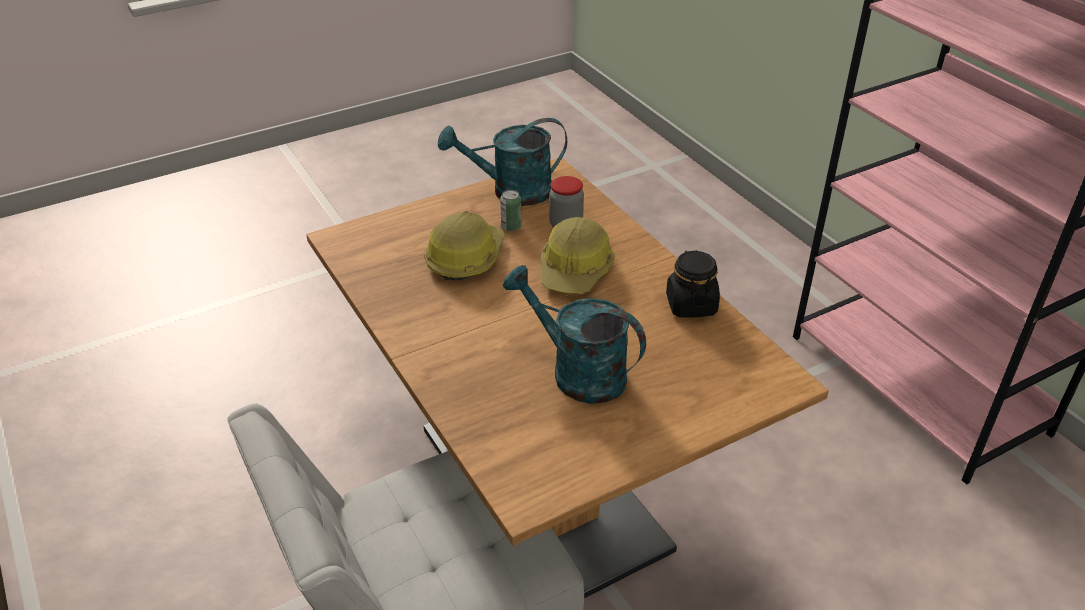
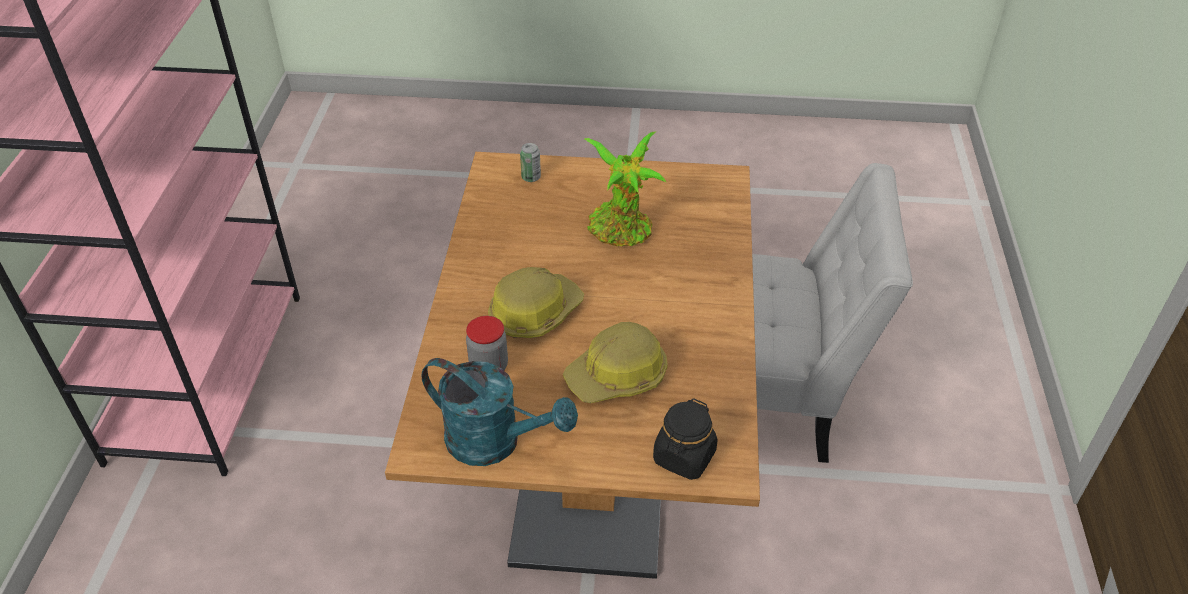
camera: 145 degrees left, 5 degrees up
(511, 226) = (541, 392): can -> can (531, 177)
(577, 372) = (622, 232): turquoise watering can -> potted plant
(691, 305) = (483, 240): black jar -> black jar (684, 457)

